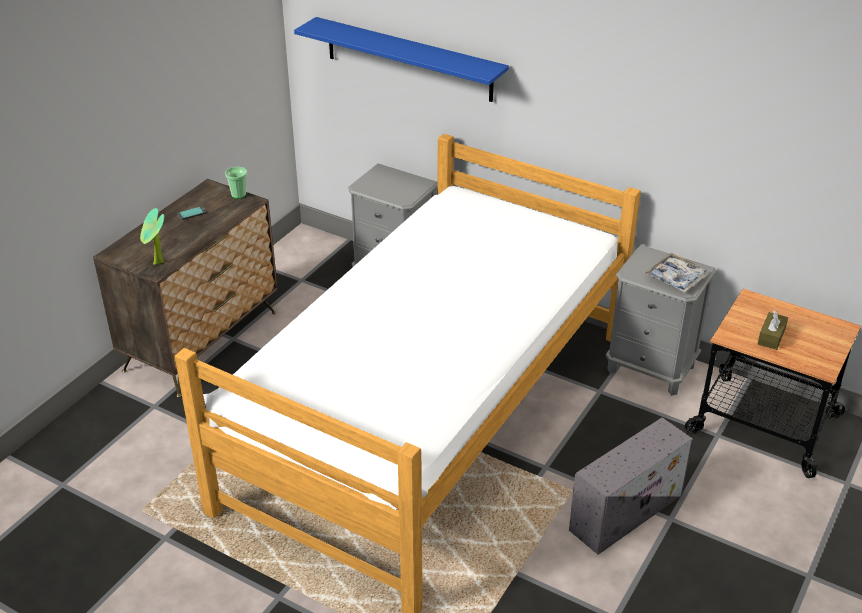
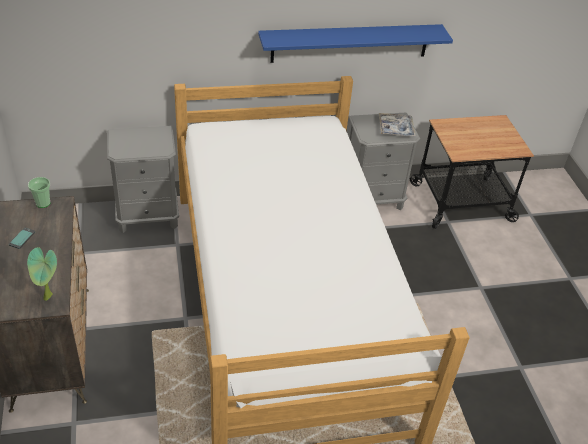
camera: 45 degrees left, 5 degrees up
(408, 59) = (131, 30): blue shelf -> blue shelf (350, 43)
(627, 511) = (457, 297): grey storage box -> none
(771, 337) = (477, 143): brown tissue box -> none

